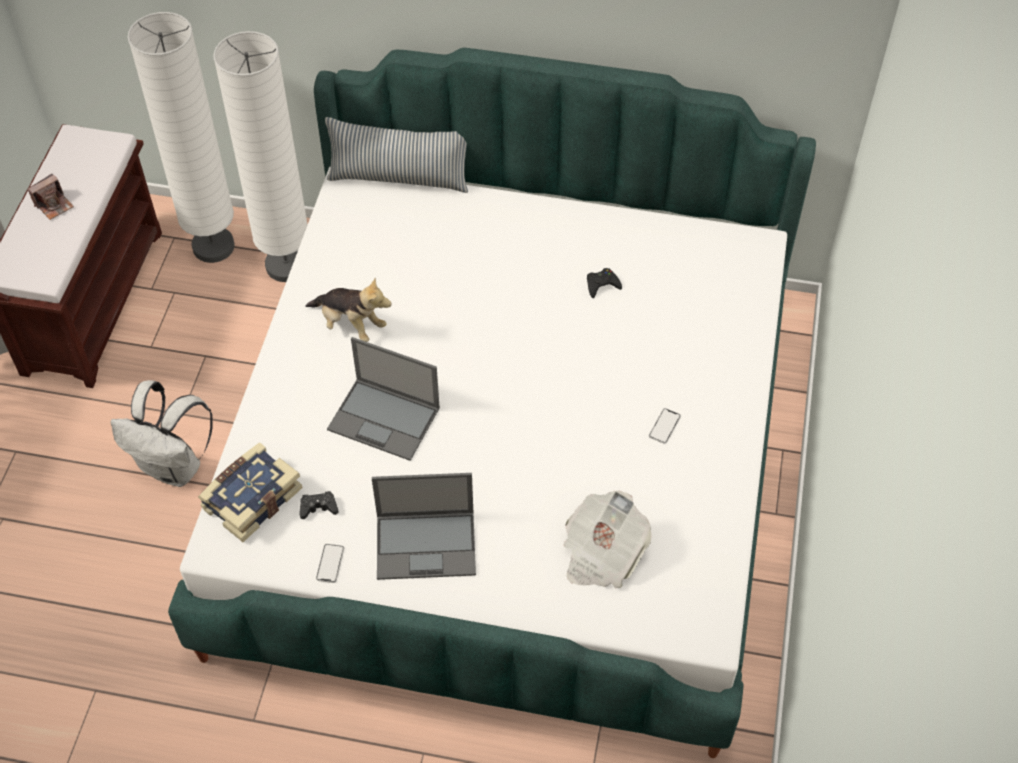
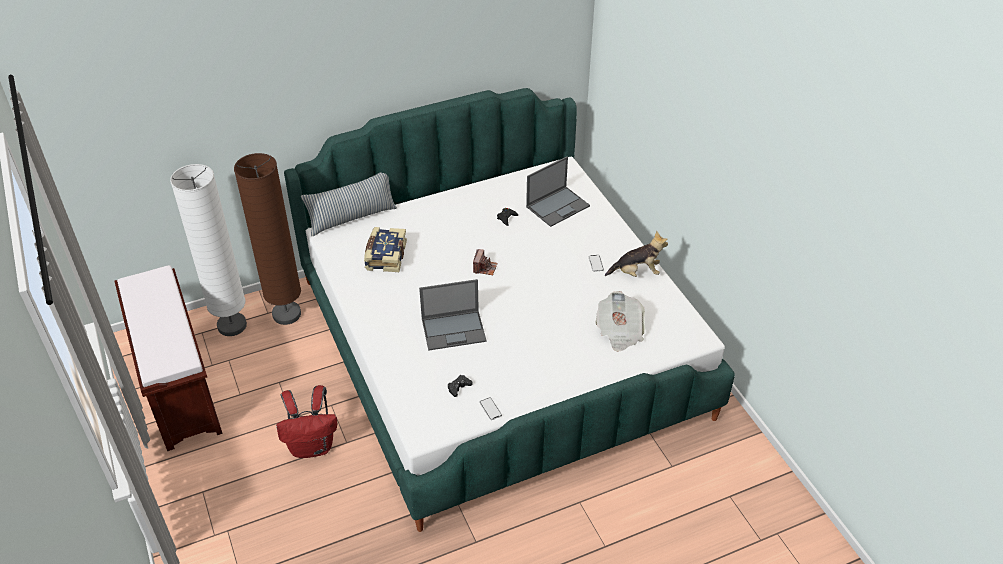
camera: 35 degrees left, 10 degrees down
(54, 205) = (153, 321): camera -> camera (484, 268)
(174, 467) = (312, 446): white backpack -> red backpack
(251, 498) = (417, 403): book -> book (385, 256)
(287, 266) = (287, 314): white floor lamp -> brown floor lamp
(350, 324) = (392, 296): plush toy -> plush toy (636, 272)
(427, 544) = (532, 373): laptop -> laptop (558, 206)

